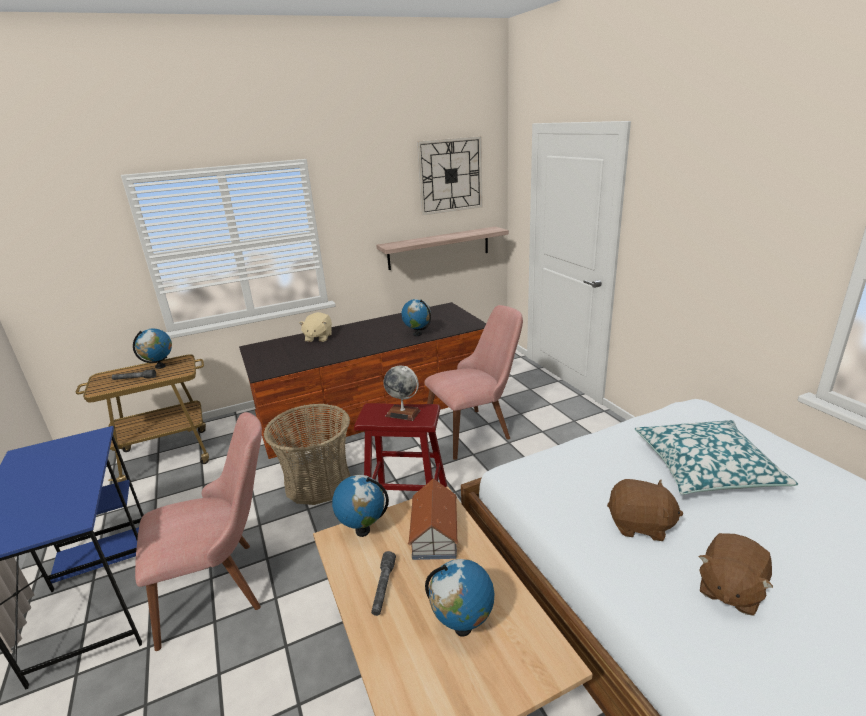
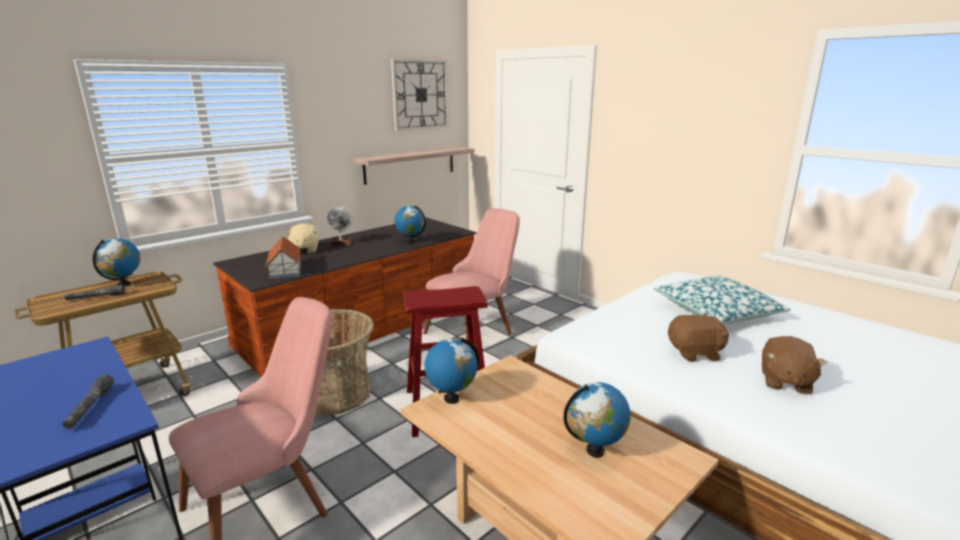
camera: 20 degrees left, 5 degrees down
(383, 588) = (502, 437): grey flashlight -> grey flashlight (90, 408)
(403, 413) = (449, 295): globe -> globe (341, 243)
(435, 533) = (523, 390): toy house -> toy house (286, 269)

